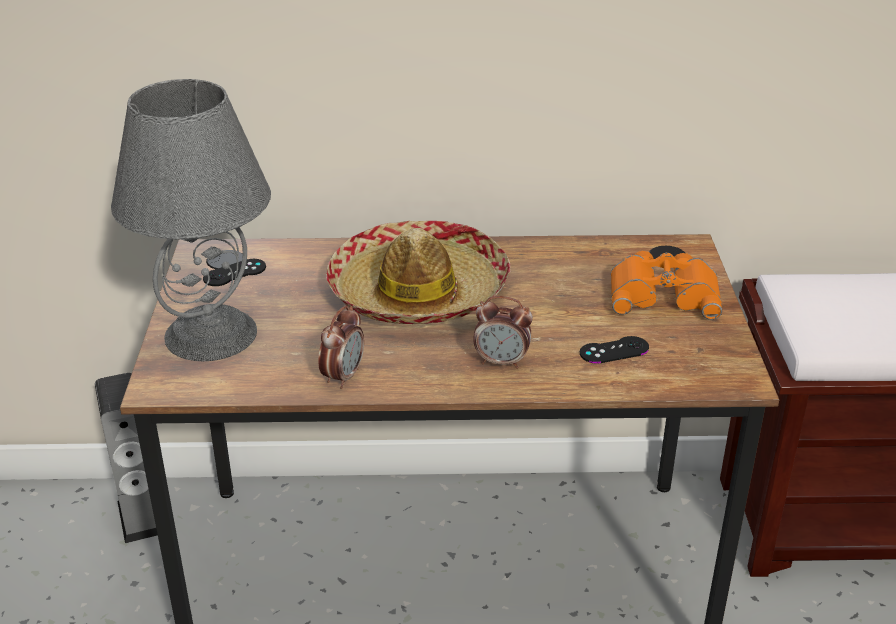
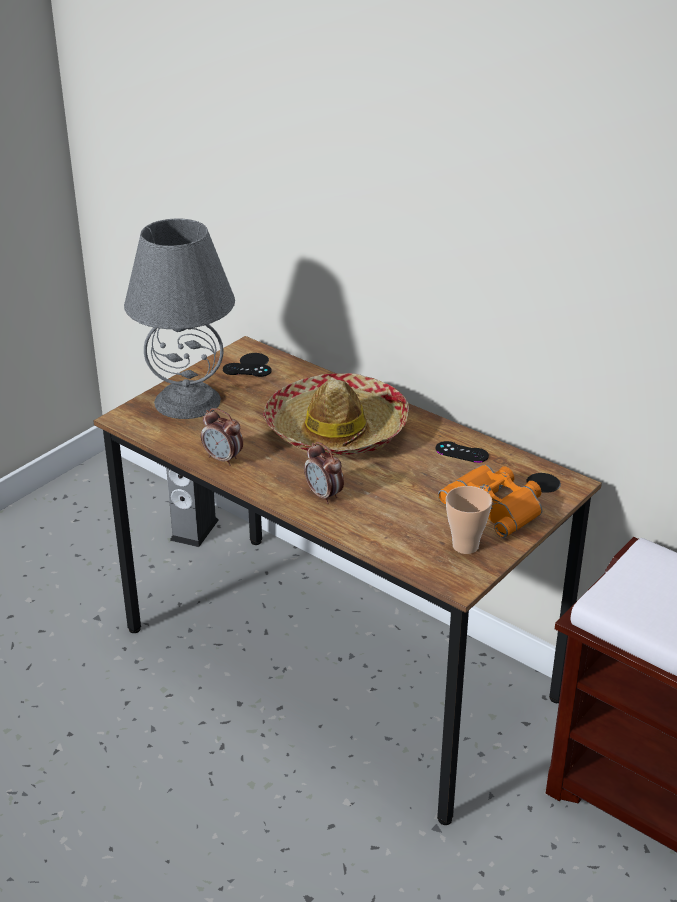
camera: 40 degrees right, 0 degrees up
(343, 376) = (223, 459): alarm clock -> alarm clock turned 60 degrees clockwise
(614, 350) = (404, 523): black game controller -> black game controller (461, 452)
(695, 343) = (465, 546): none -> cup

